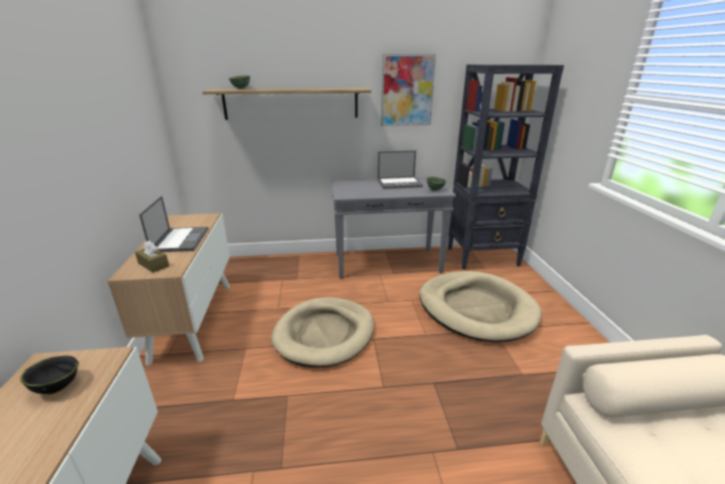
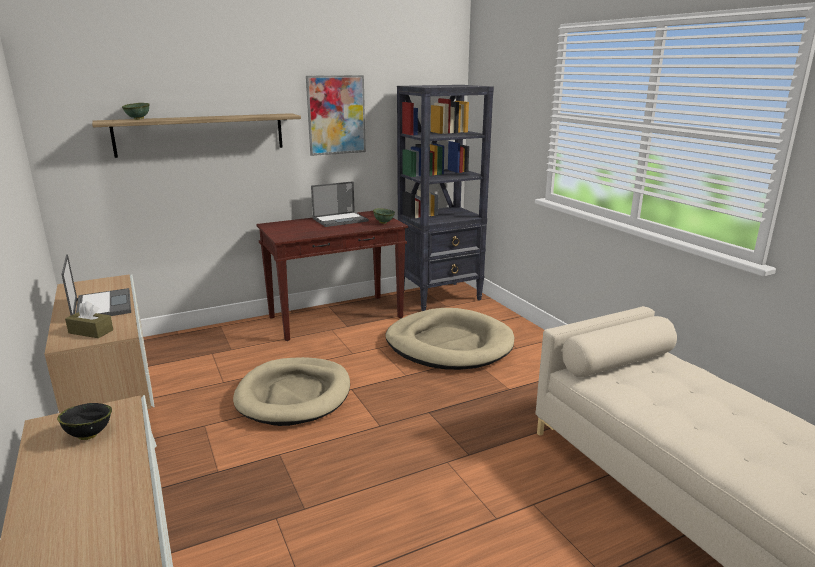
camera: 20 degrees left, 5 degrees down
(388, 263) = (337, 317): grey console table -> brown console table

